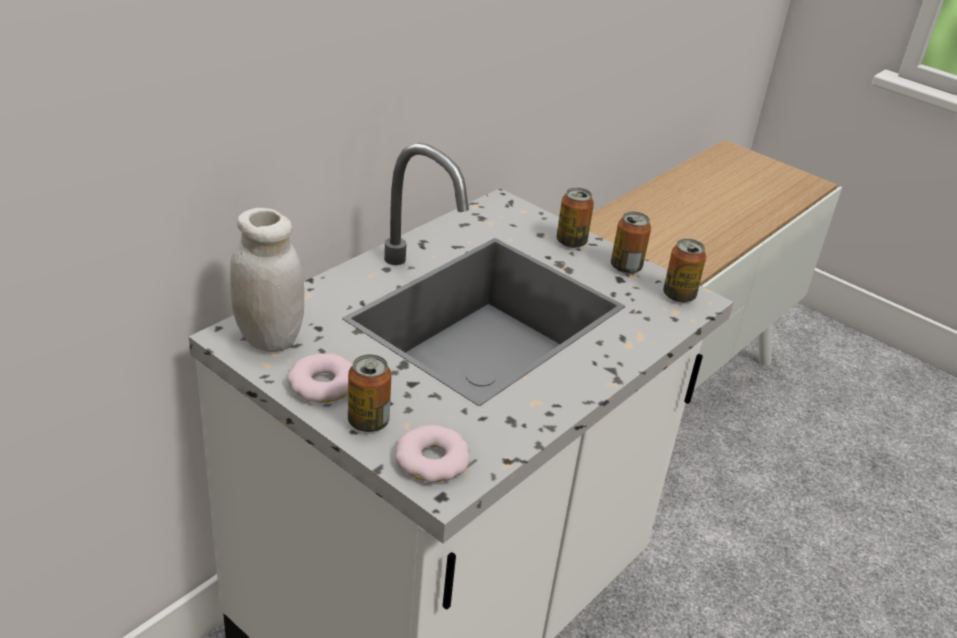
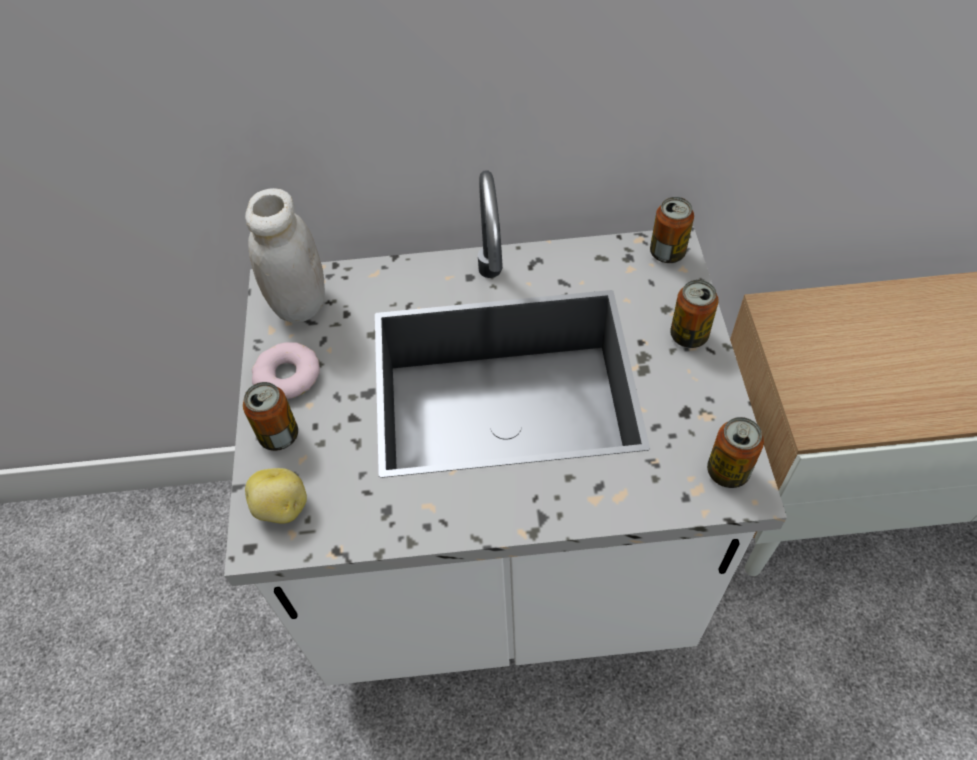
camera: 50 degrees right, 20 degrees up
(433, 460) = (282, 508): donut -> potato
(626, 267) = (711, 400): can -> can (667, 253)

